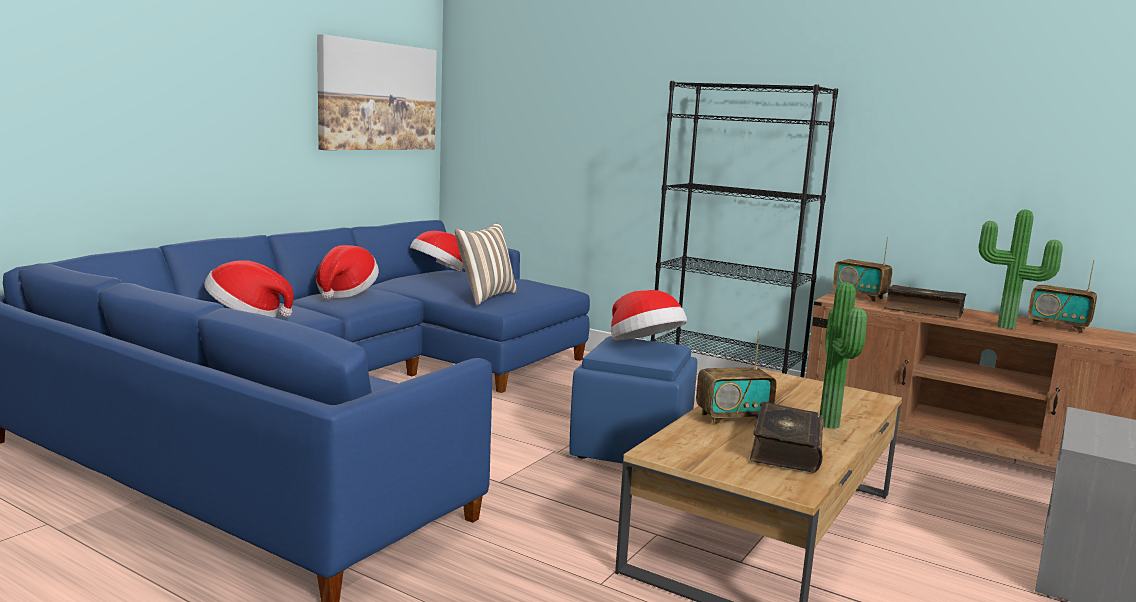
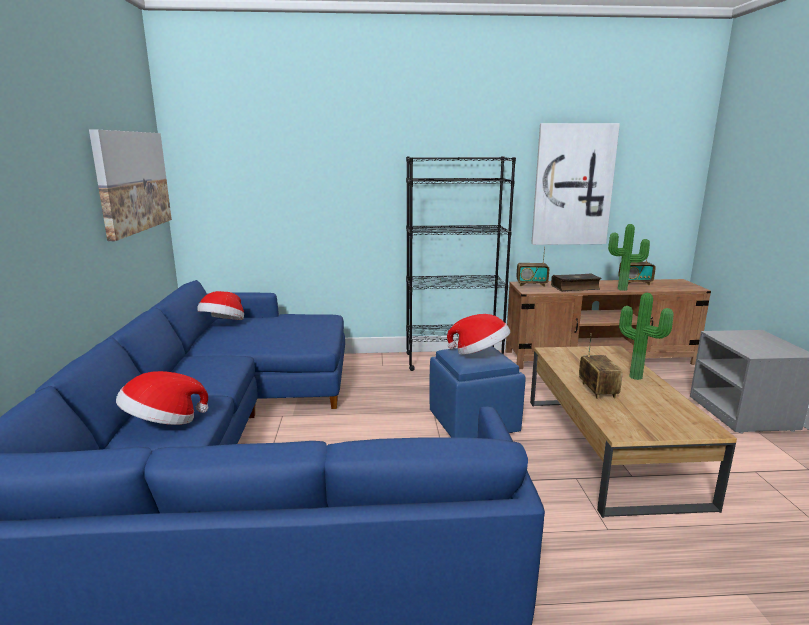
camera: 35 degrees left, 5 degrees up
(345, 293) = (195, 368): hat -> none
(485, 296) = (296, 339): pillow -> none
(732, 418) = (597, 390): radio -> radio turned 45 degrees counterclockwise
(784, 450) = (656, 403): book -> none
(960, 142) = (572, 185): none -> picture

